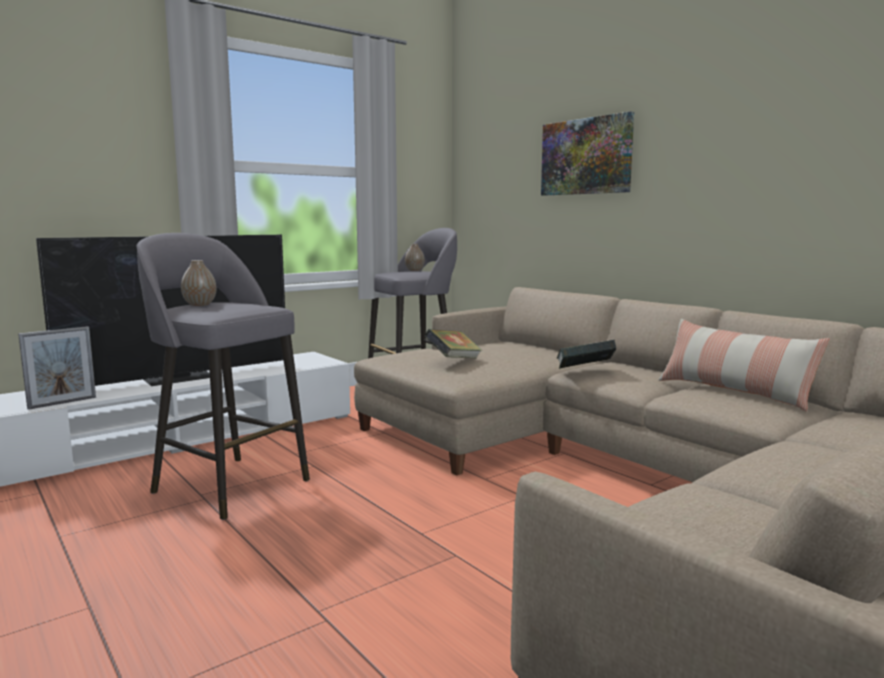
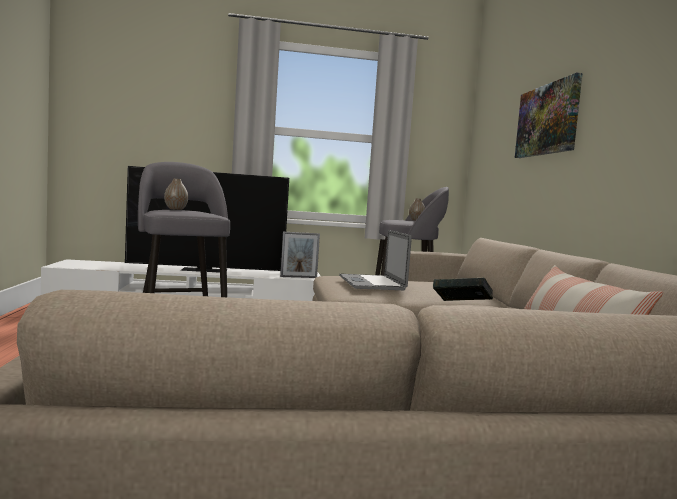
camera: 30 degrees right, 5 degrees down
(62, 403) = (120, 269): picture frame -> picture frame (298, 277)
(453, 360) = (371, 283): book -> laptop

